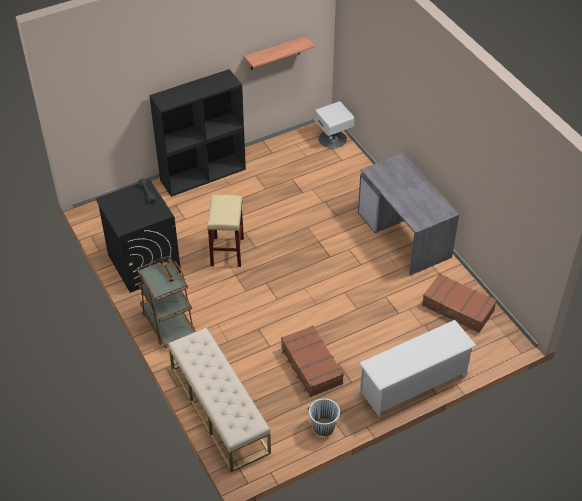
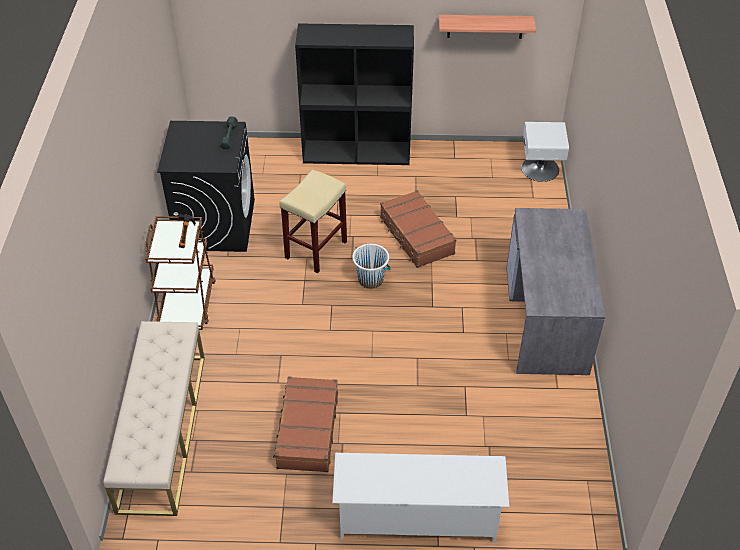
camera: 30 degrees right, 0 degrees up
(323, 427) = (263, 515): white bucket -> white bucket (371, 279)
(457, 308) = (549, 445): brown suitcase -> brown suitcase (416, 236)

